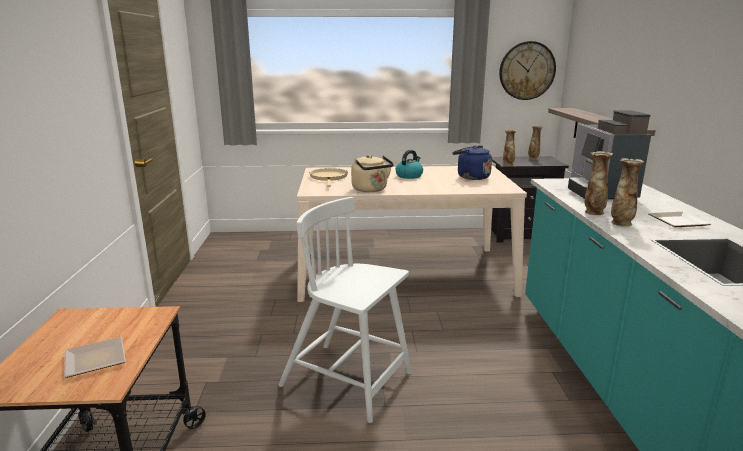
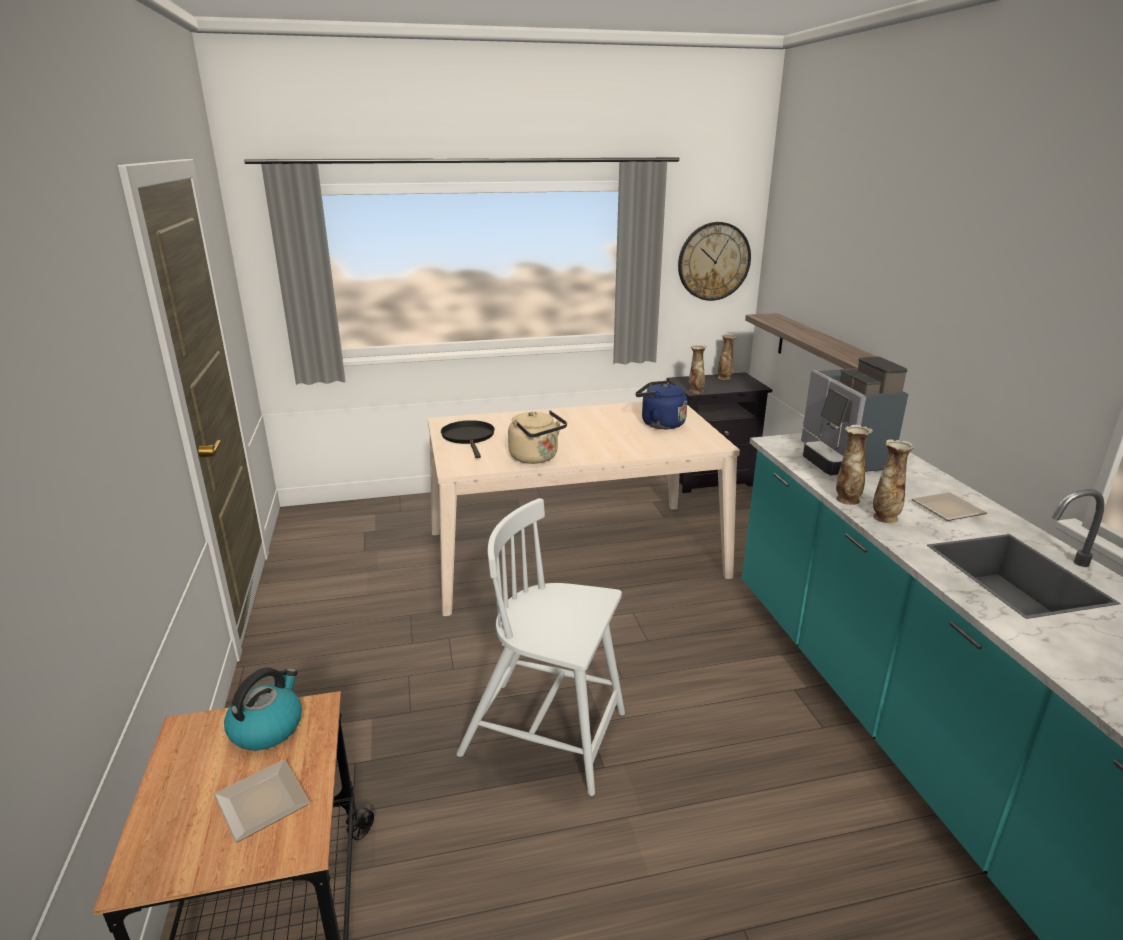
camera: 10 degrees left, 5 degrees up
(329, 178) = (469, 437): beige frying pan -> black frying pan
(409, 176) = (577, 426): kettle -> kettle (267, 727)

